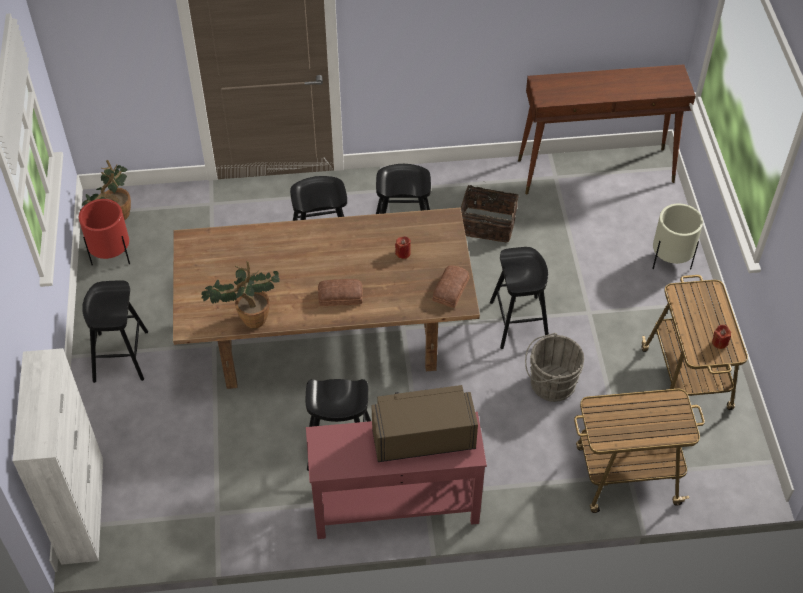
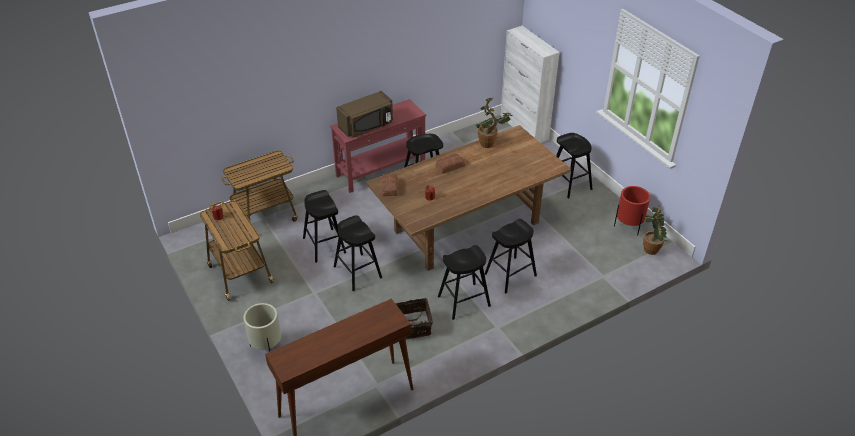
camera: 155 degrees right, 10 degrees down
(549, 383) = (324, 245): grey bucket -> black stool

